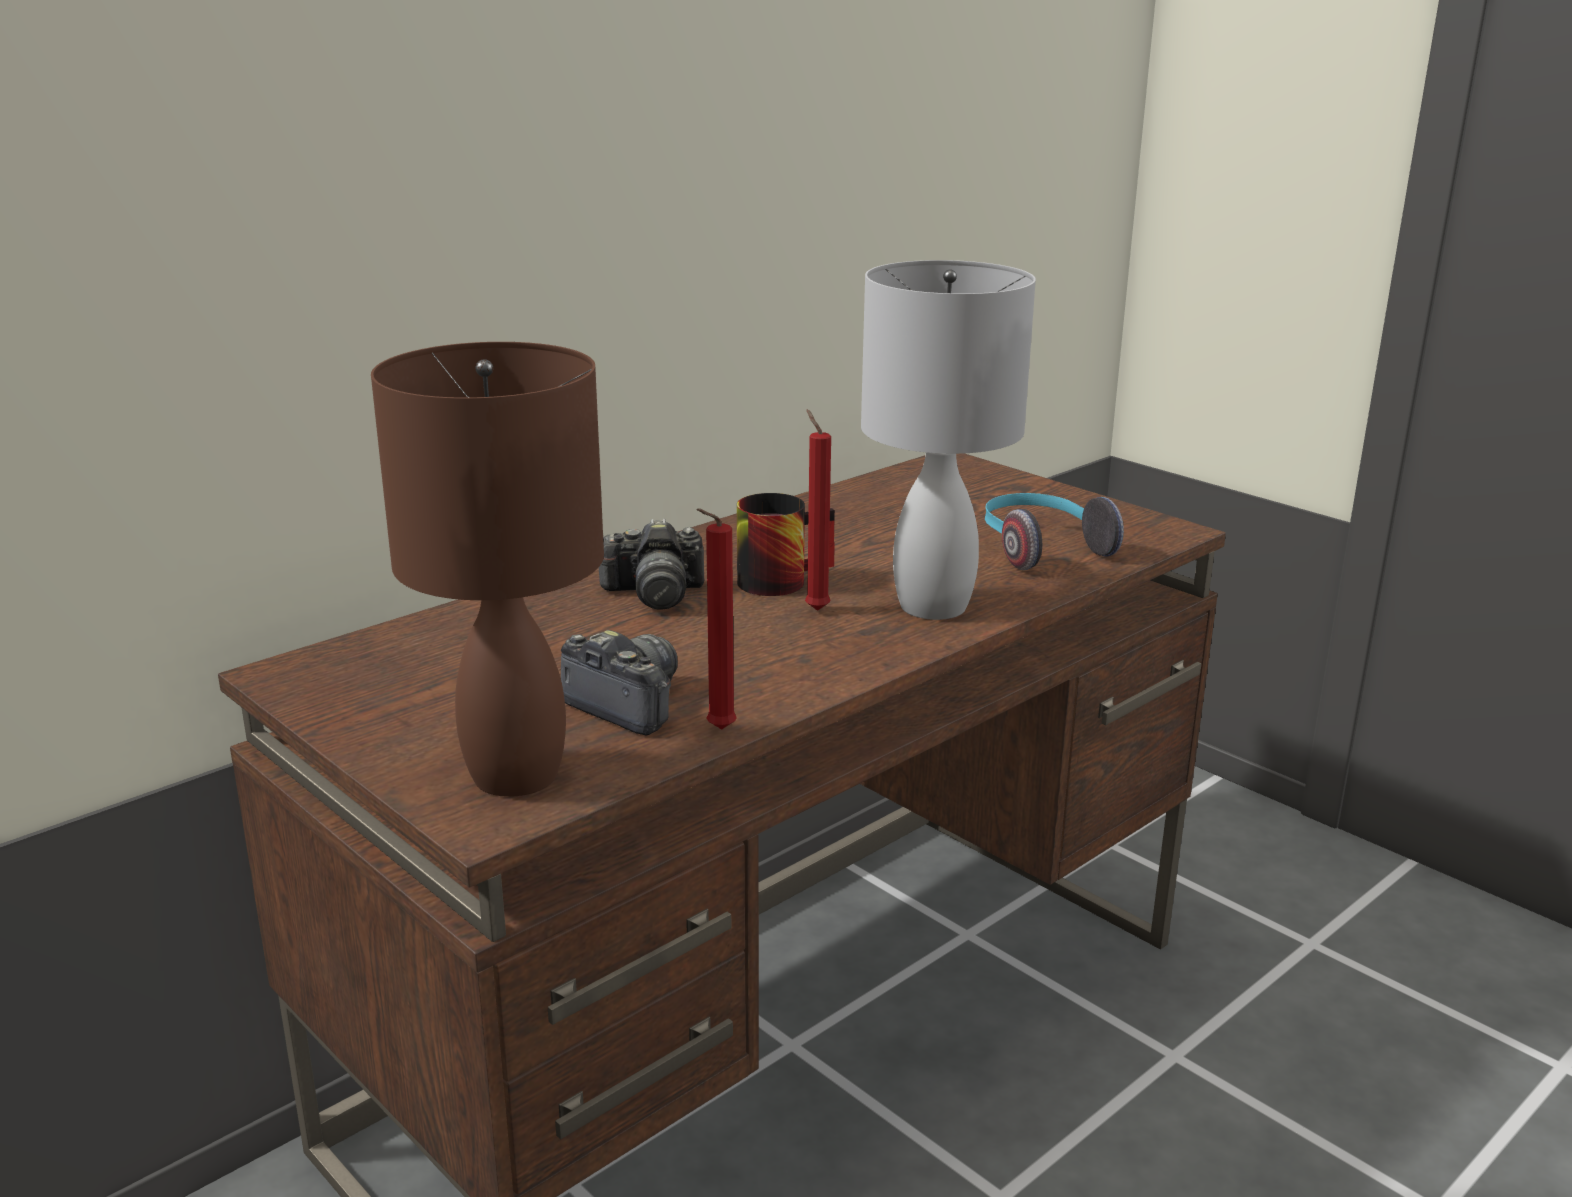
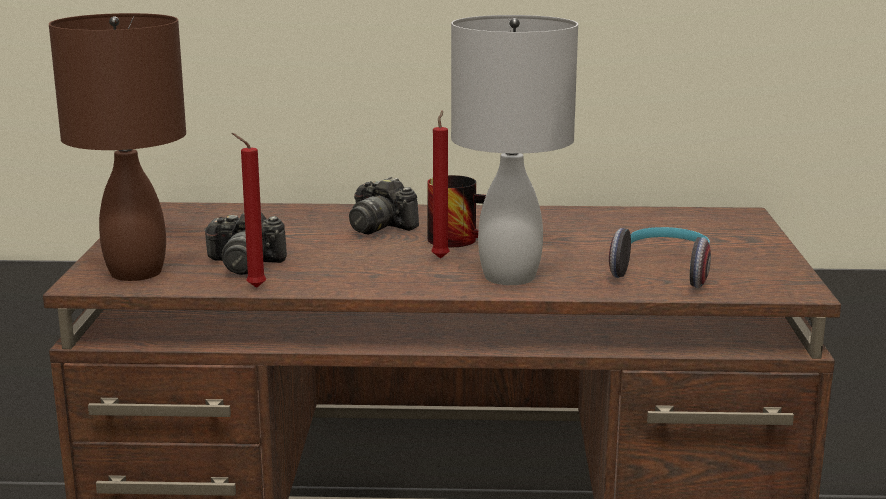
camera: 45 degrees right, 5 degrees down
(627, 705) = (245, 264): camera -> camera turned 105 degrees clockwise

